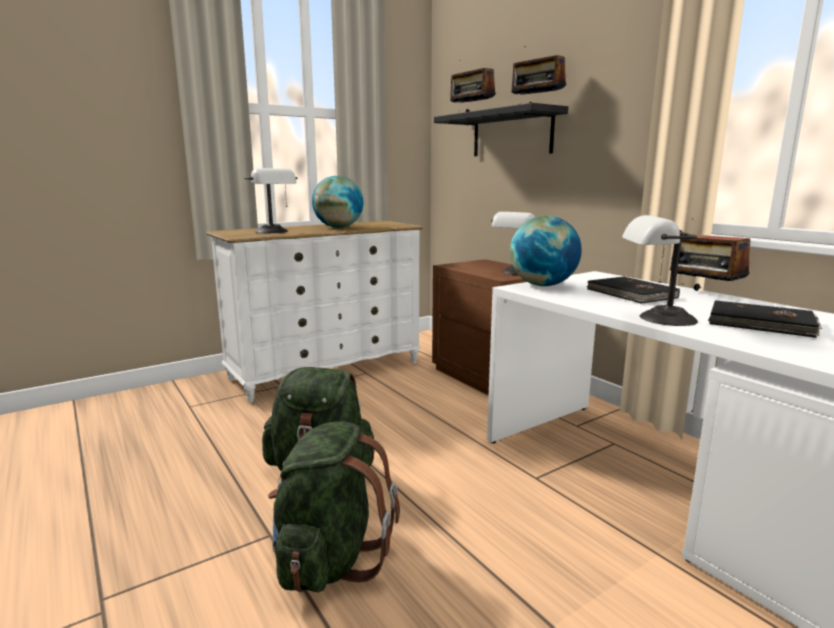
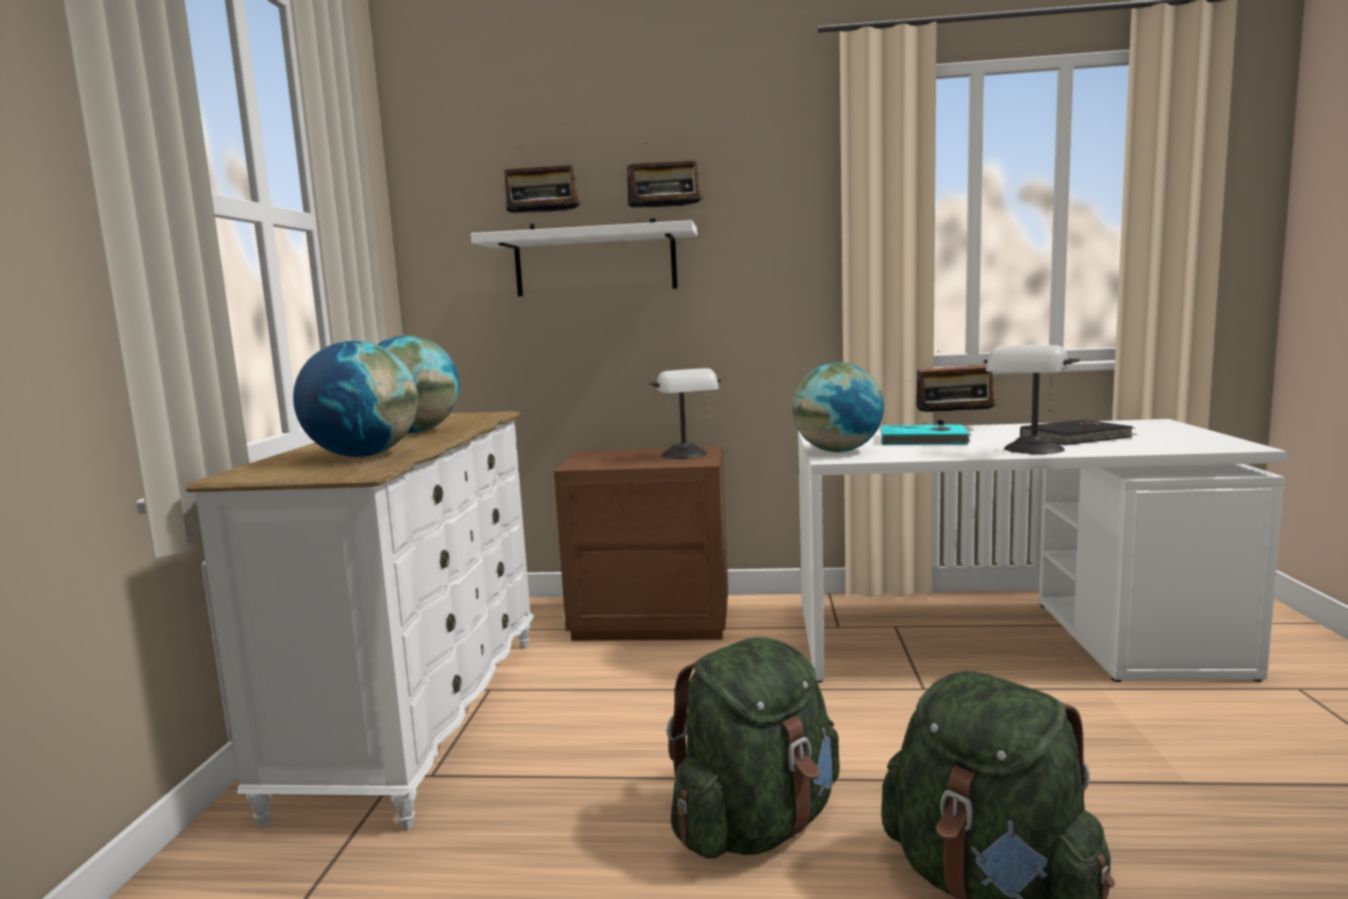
camera: 50 degrees left, 5 degrees down
(275, 232) = (363, 456): table lamp -> globe
(511, 134) = (595, 262): black shelf -> white shelf
(630, 294) = (924, 440): black book -> turquoise book

